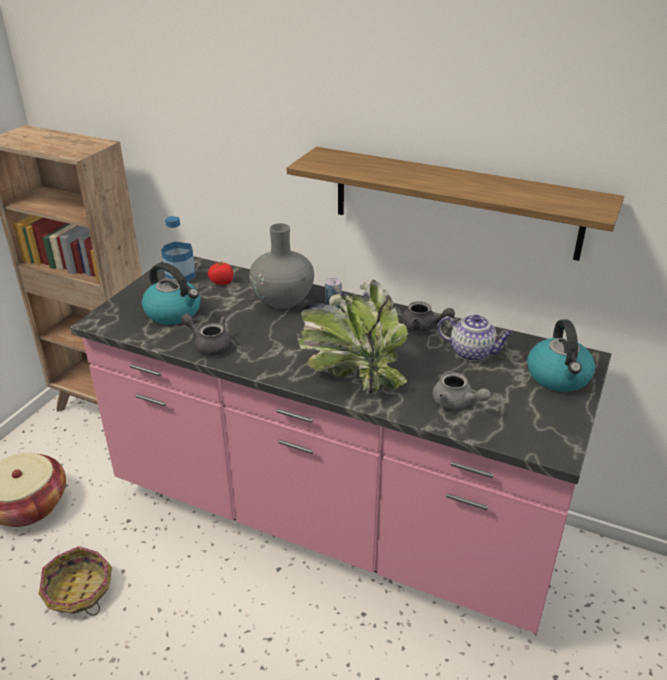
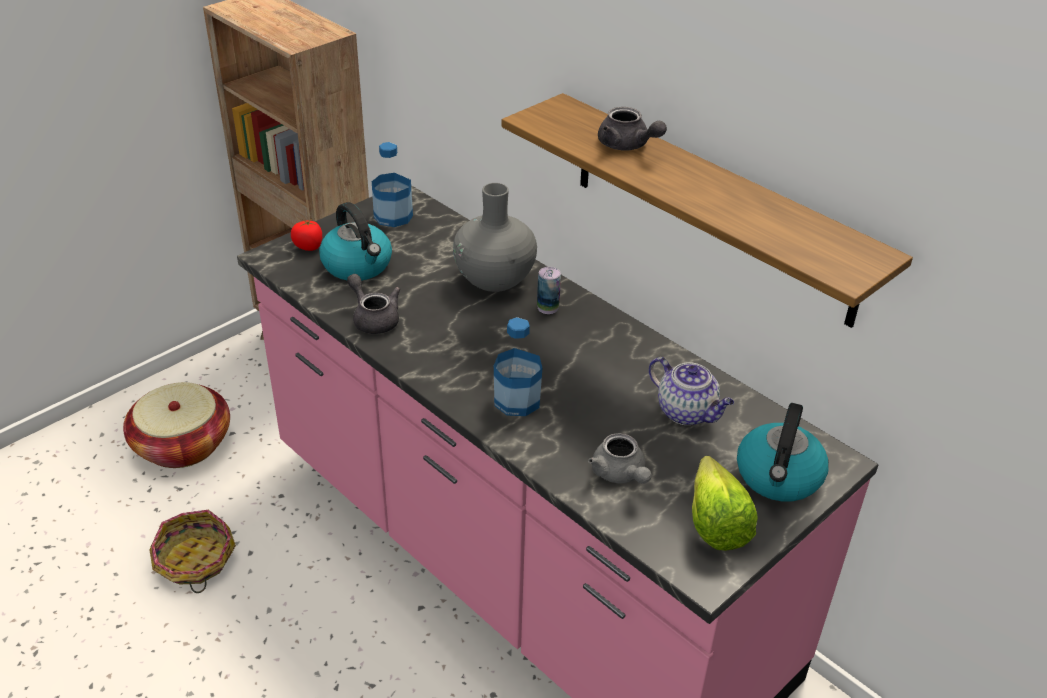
camera: 20 degrees right, 5 degrees up
(222, 282) = (436, 237): tomato -> tomato (308, 246)
(352, 374) = (517, 400): potted plant -> bottle
(423, 327) = (646, 360): grey teapot -> grey teapot (627, 146)
(538, 413) = (715, 518): none -> lettuce

